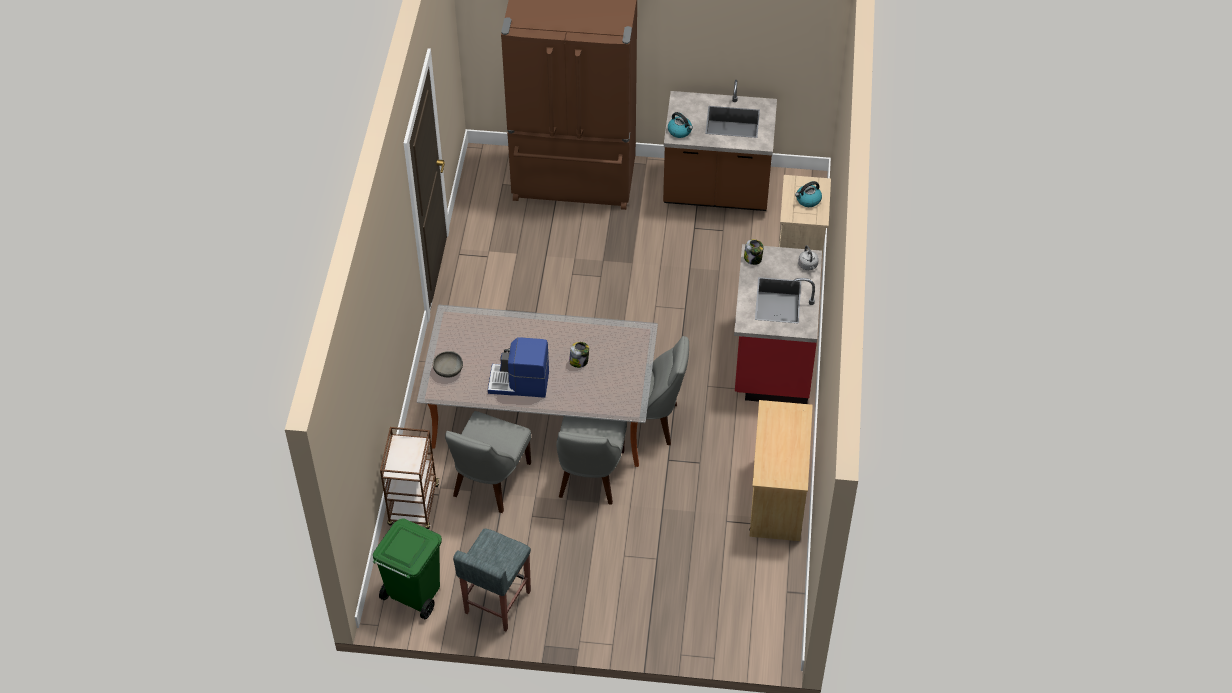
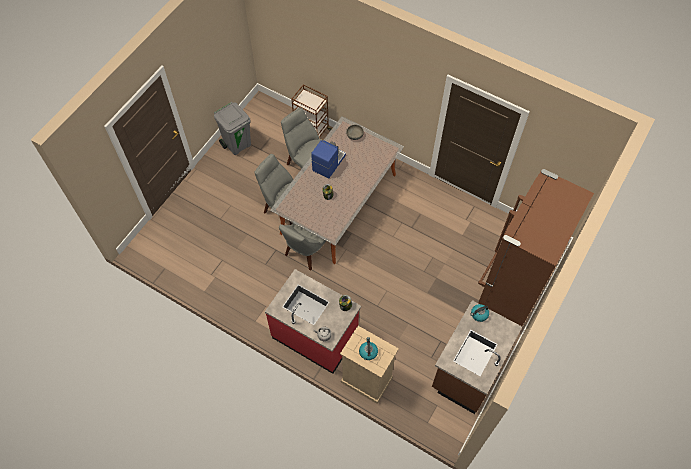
camera: 115 degrees right, 10 degrees up
(413, 595) = (262, 114): green trash can -> none
(497, 603) = (237, 144): grey stool -> grey trash can
(777, 499) = (220, 291): beige dresser -> none

